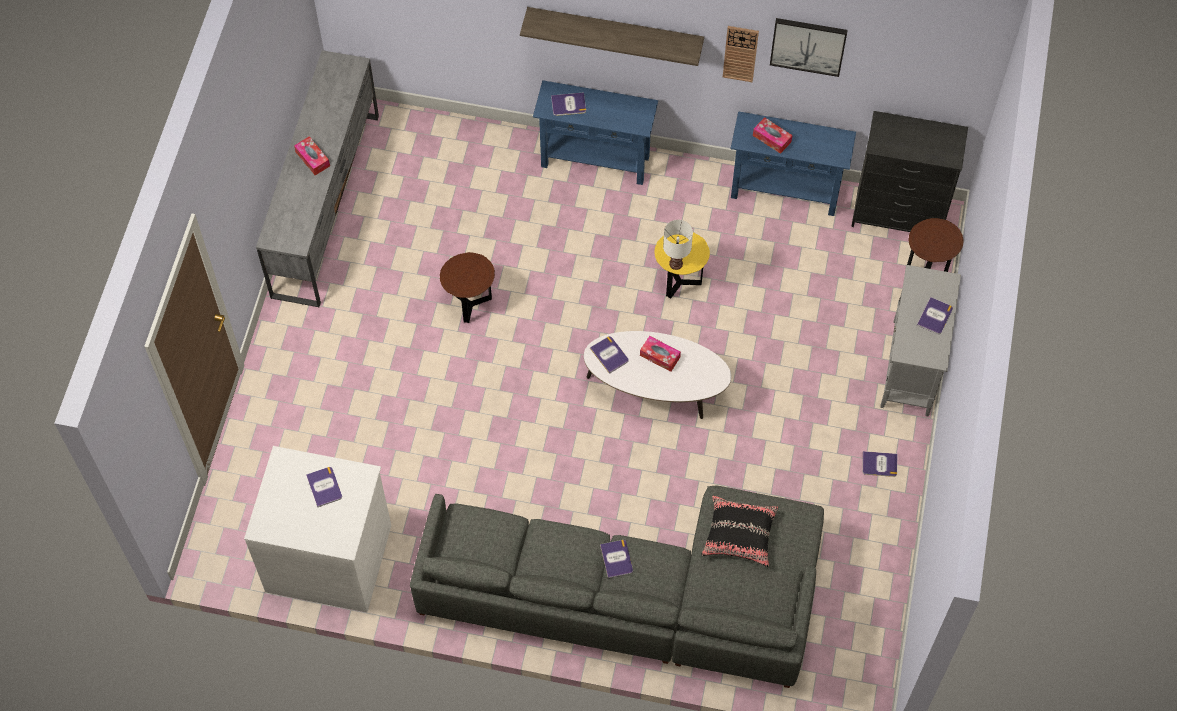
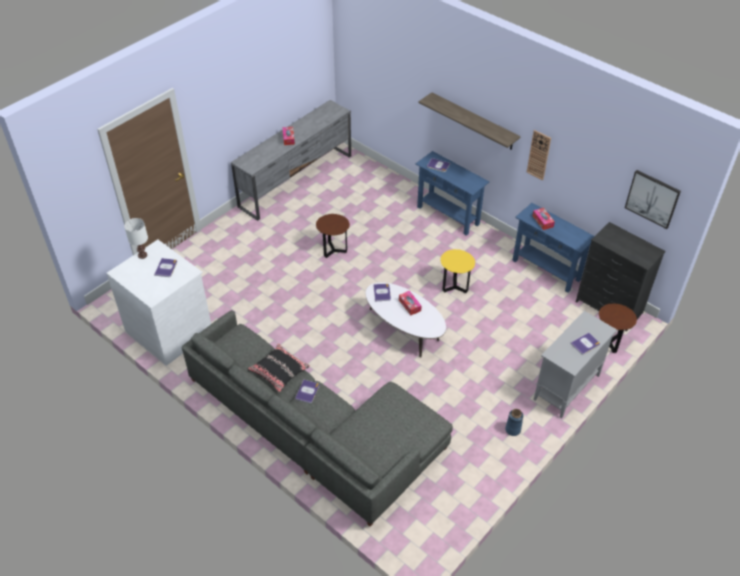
camera: 30 degrees right, 15 degrees down
(675, 264) = (449, 265): white table lamp -> white table lamp (142, 255)
(739, 535) = (388, 413): black pillow -> black pillow (279, 371)
(808, 45) = (578, 157): picture -> picture (652, 198)
(879, 464) = (513, 430): book -> blue vase

